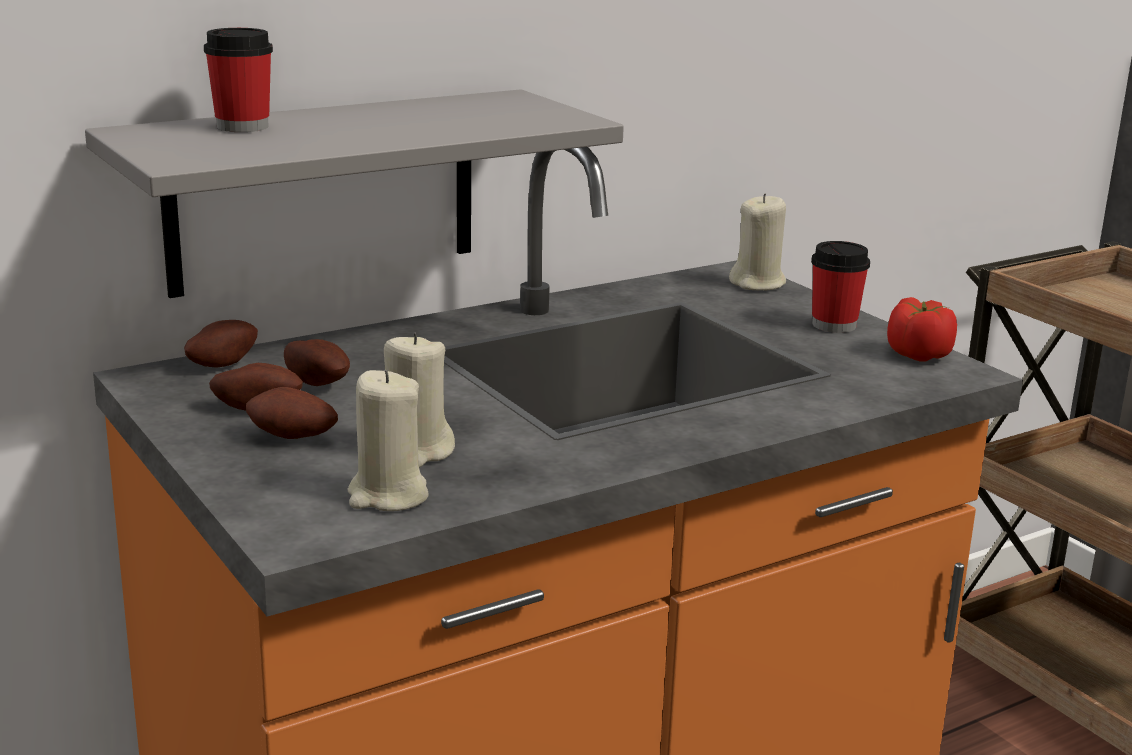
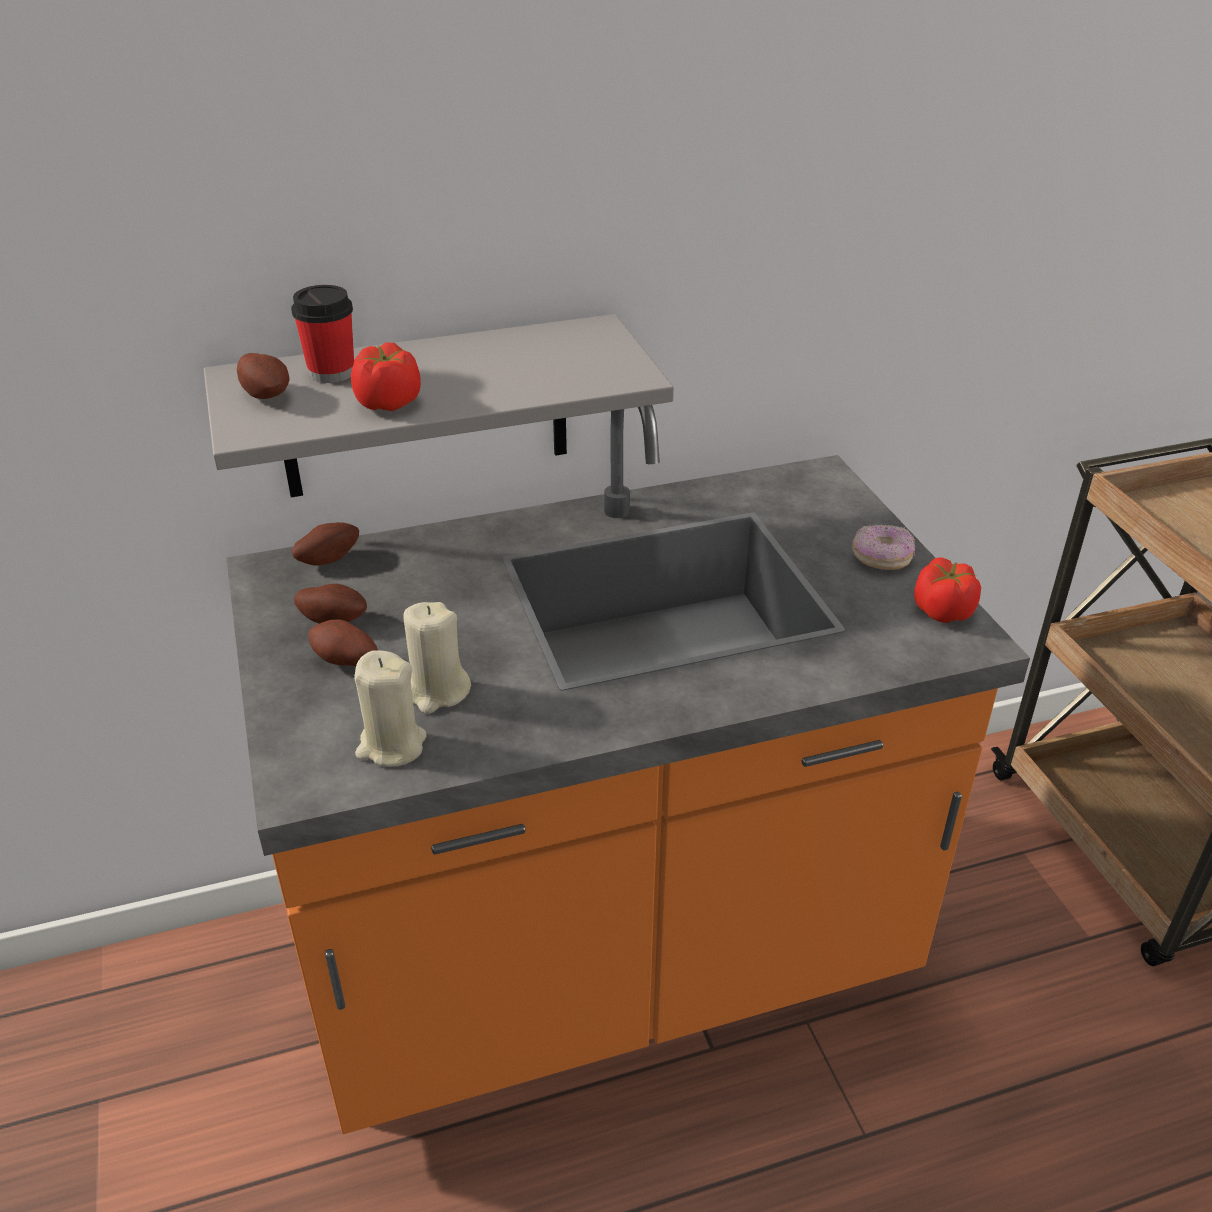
camera: 15 degrees right, 15 degrees up
(318, 382) = (395, 591): potato -> potato (267, 394)
(326, 140) = (388, 402): none -> tomato
(758, 283) = (836, 492): beige candle -> none
(834, 325) = (881, 559): cup -> donut

